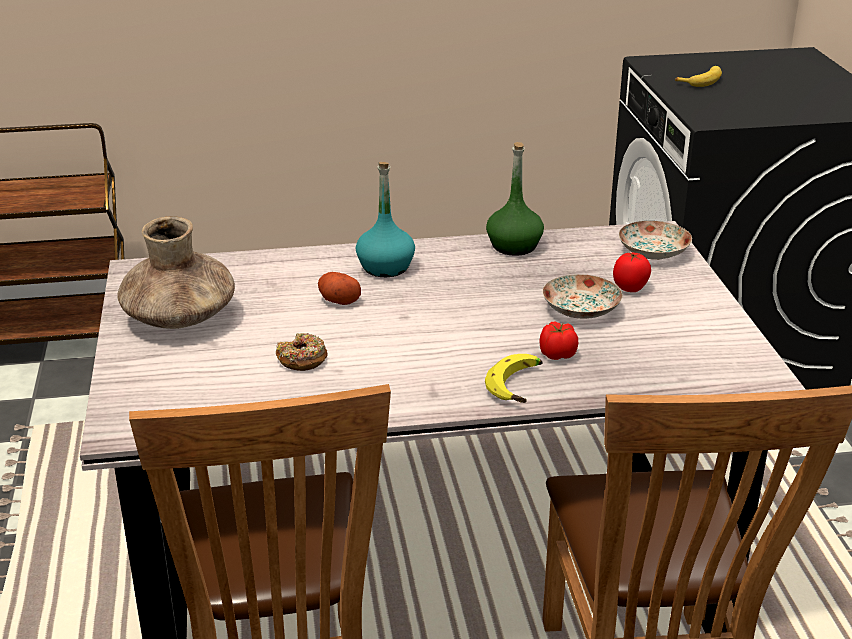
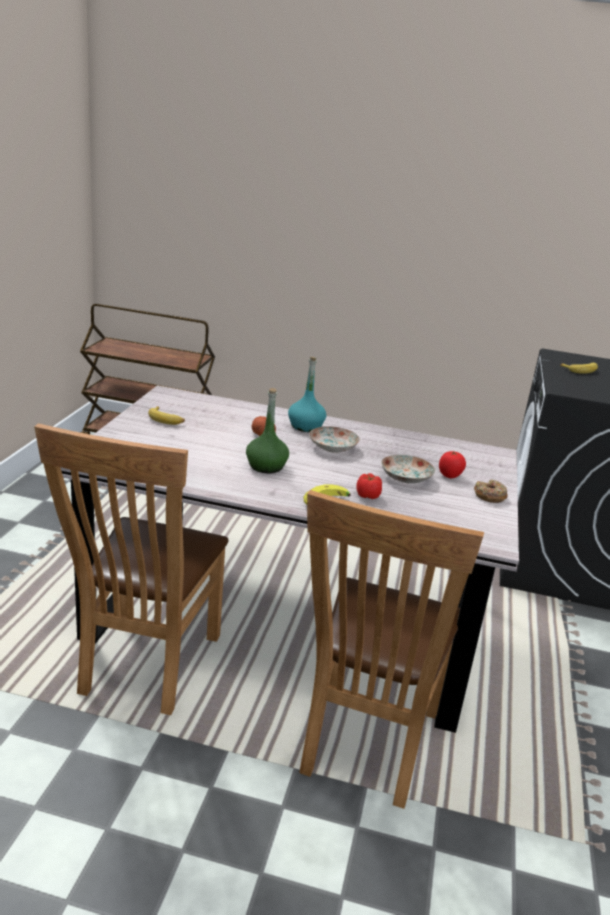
camera: 20 degrees right, 5 degrees down
(180, 318) = (166, 419): brown vase -> banana
(302, 359) = (213, 456): donut -> donut (489, 496)
(514, 246) = (395, 436): green bottle -> green bottle (266, 466)
(653, 252) = (484, 461): plate -> plate (333, 447)

